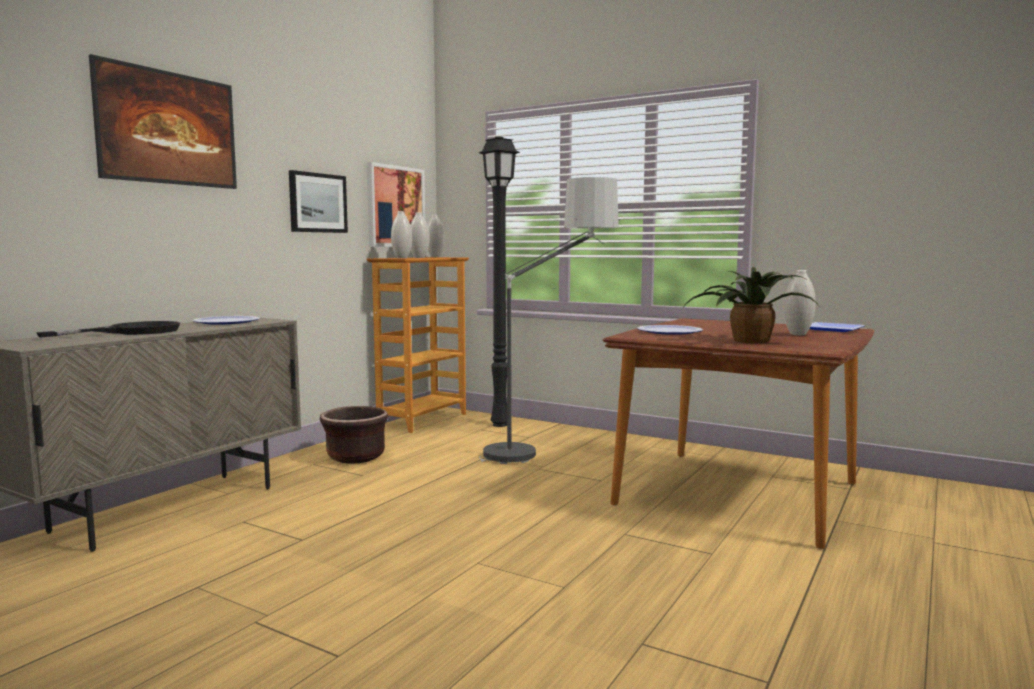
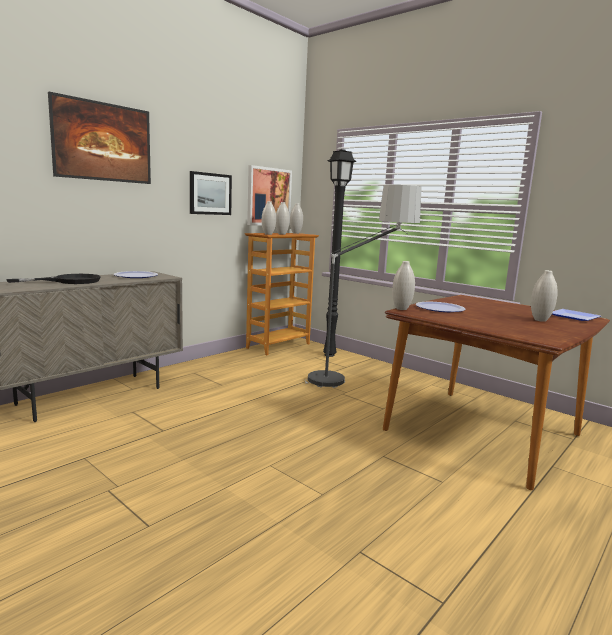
camera: 10 degrees right, 5 degrees up
(355, 457) = (223, 370): brown planter -> none
(622, 334) = (401, 309): none -> white vase
(748, 341) = (494, 324): potted plant -> none

